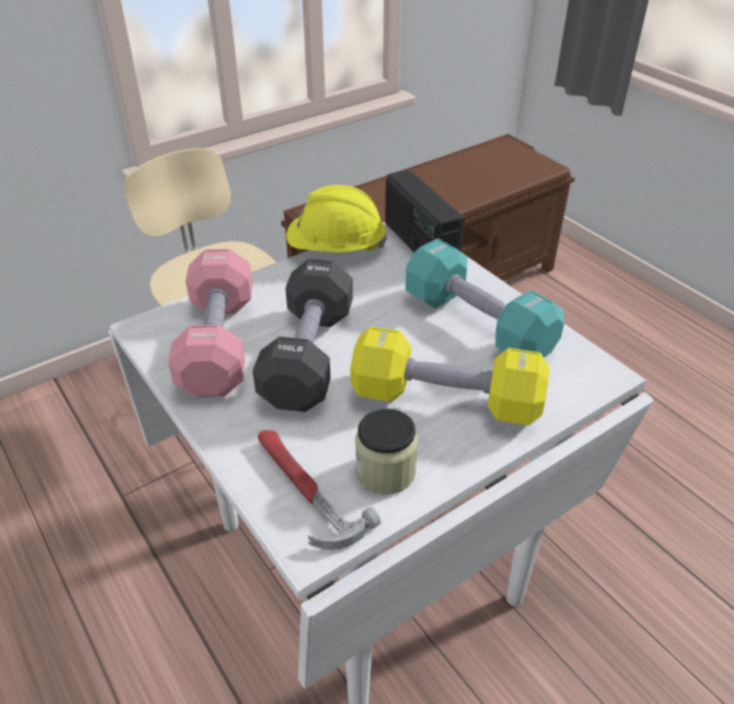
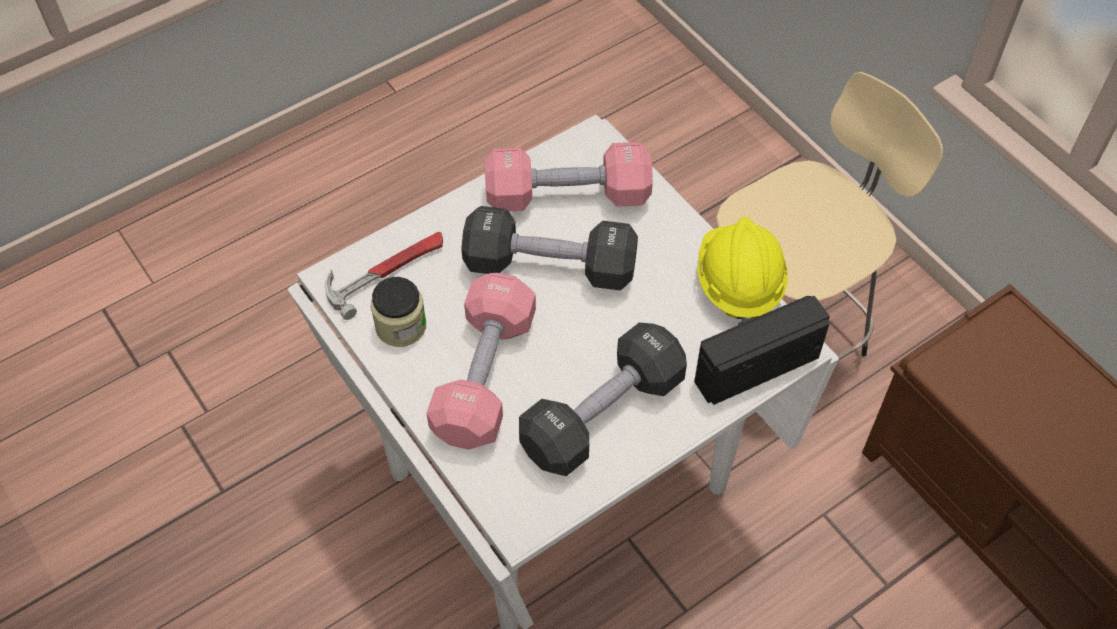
camera: 90 degrees right, 15 degrees up
(446, 400) = (484, 376): yellow dumbbell -> pink dumbbell
(477, 324) = (602, 414): turquoise dumbbell -> black dumbbell

